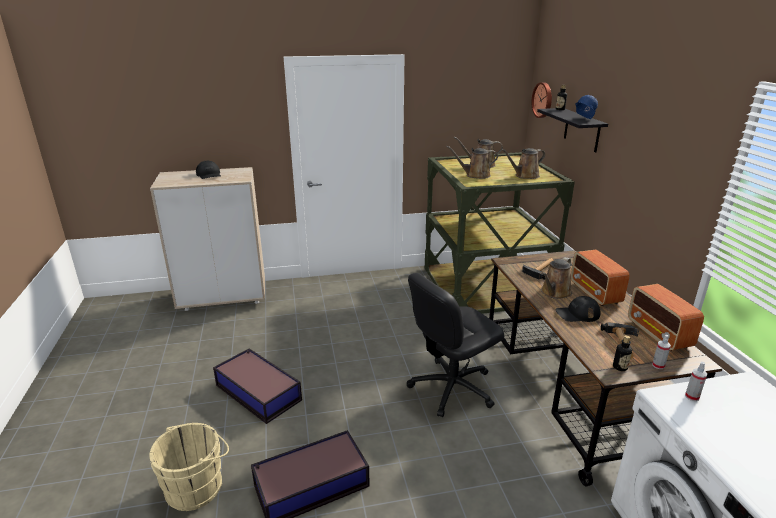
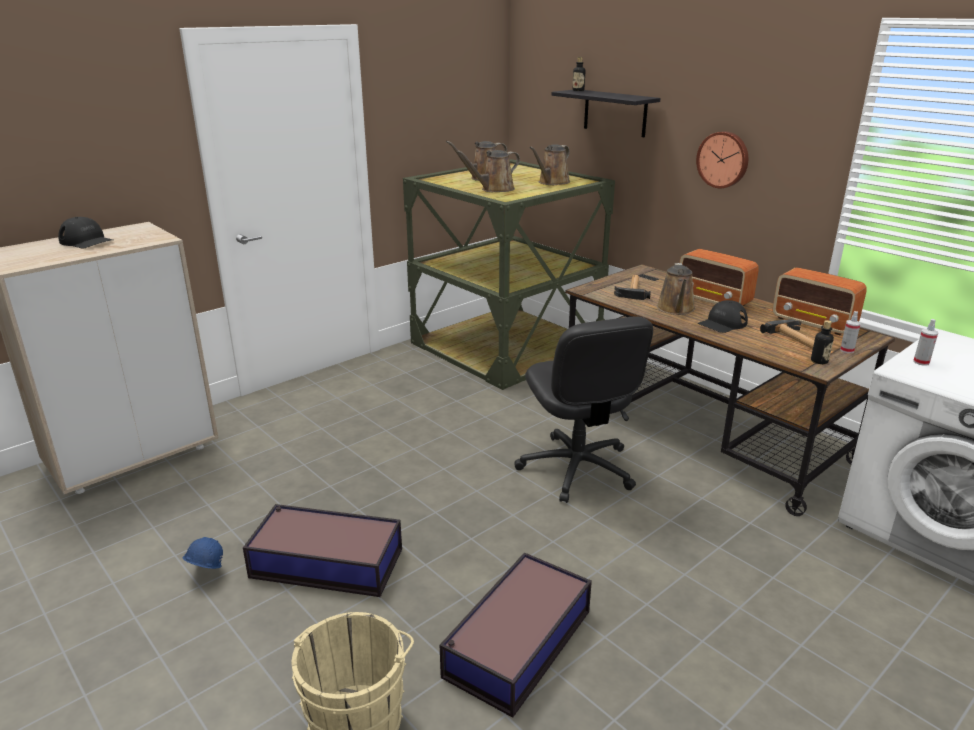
camera: 30 degrees left, 0 degrees up
(451, 388) = (576, 468): black office chair -> black office chair turned 45 degrees counterclockwise
(543, 100) = (536, 84): wall clock -> wall clock (723, 159)
(583, 120) = (627, 96): blue hard hat -> blue hard hat (206, 575)

